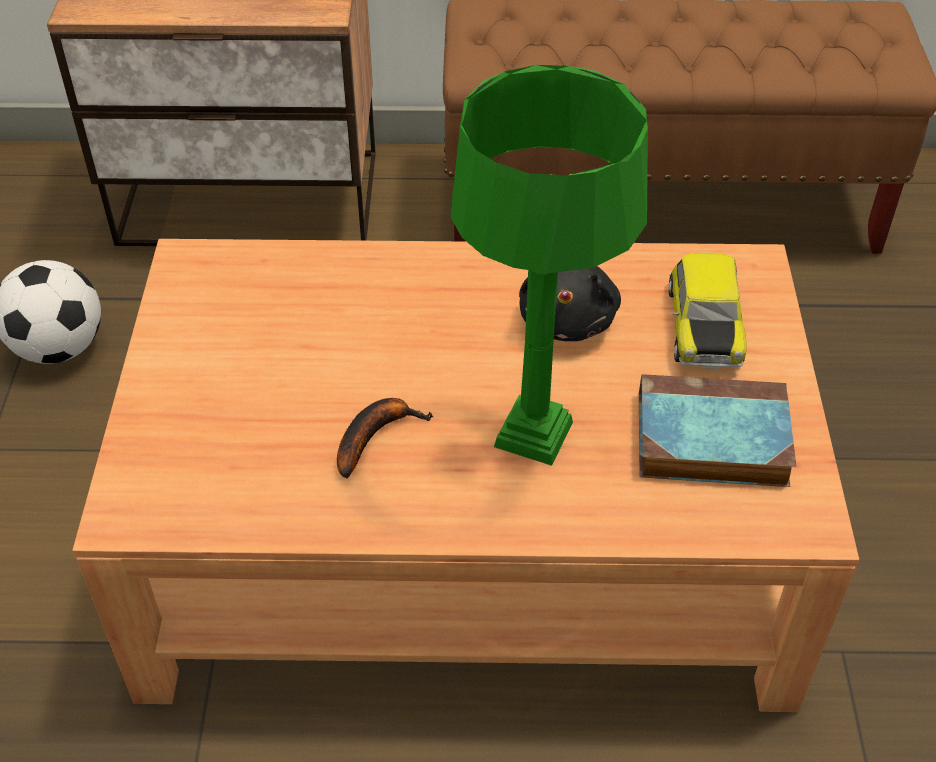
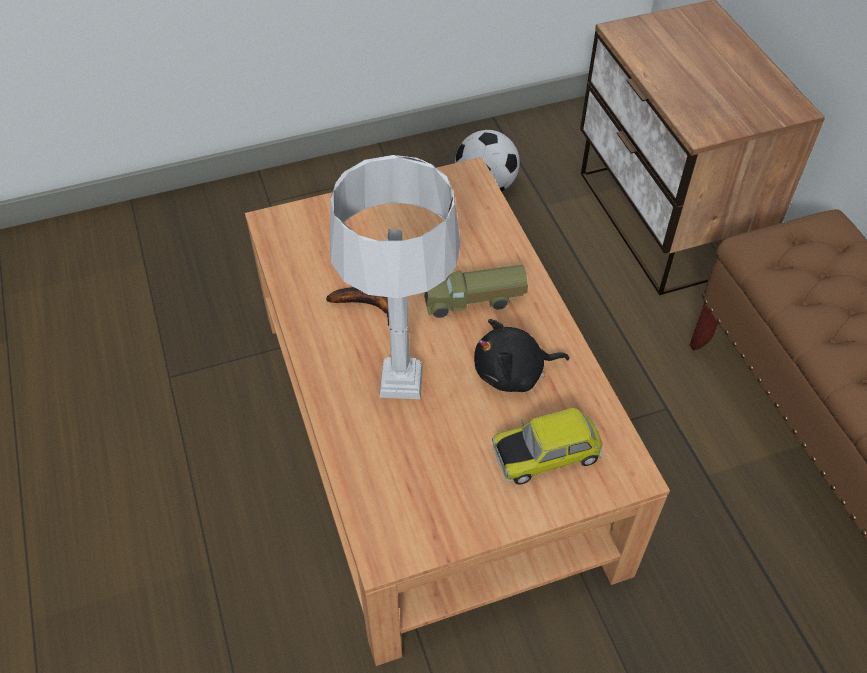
camera: 70 degrees right, 5 degrees up
(431, 322) = (474, 302): none -> toy truck
(534, 434) = (401, 382): green table lamp -> grey table lamp
(708, 440) = (436, 478): book -> none

